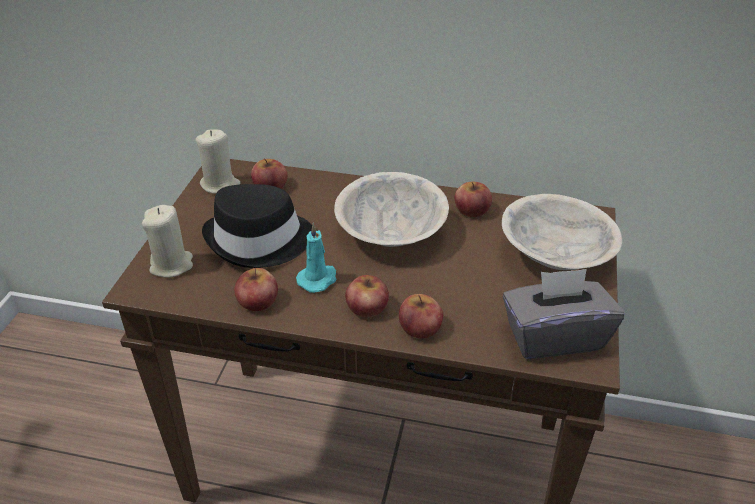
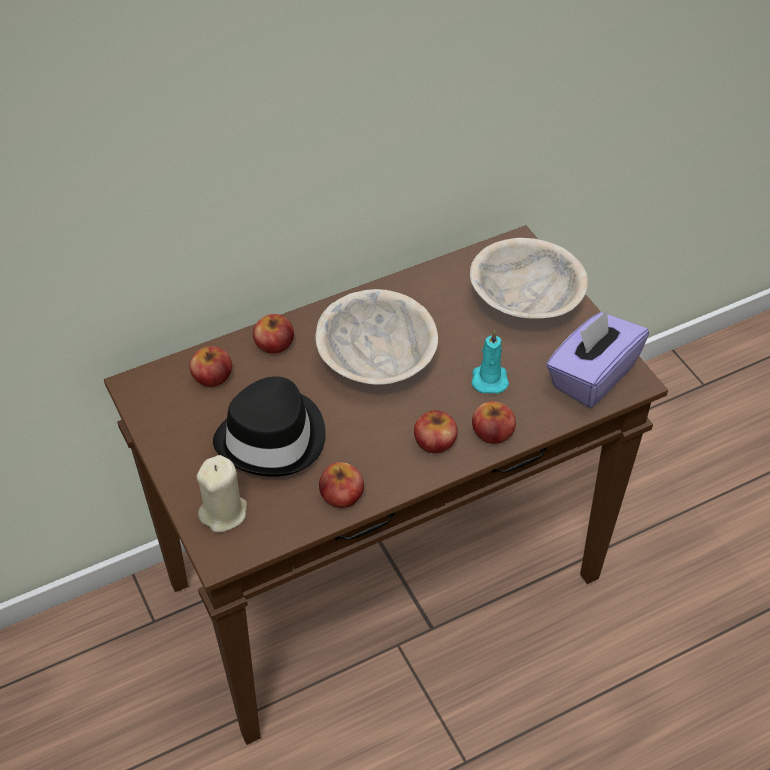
camera: 40 degrees left, 10 degrees up
(220, 184) = (160, 404): beige candle -> none
(318, 279) = (367, 442): turquoise candle -> turquoise candle (489, 378)
(472, 210) = (418, 294): apple -> apple (274, 343)
(554, 336) = (591, 376): grey tissue box -> purple tissue box

